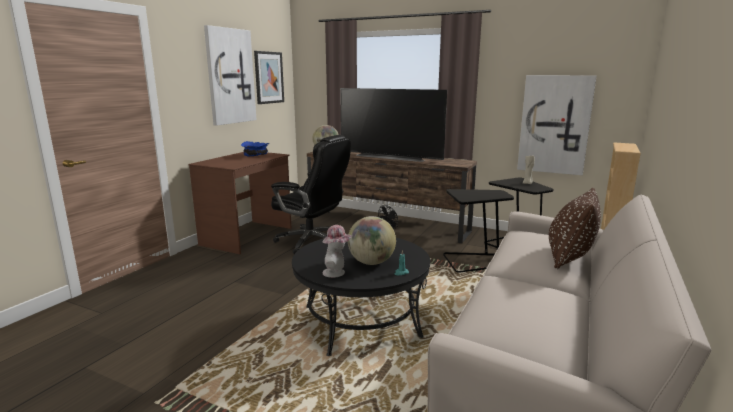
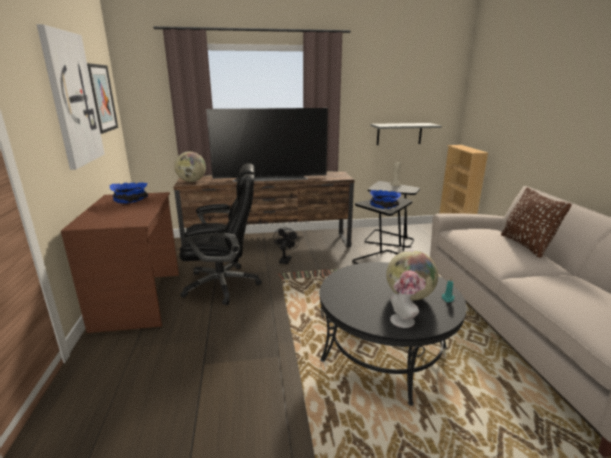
camera: 35 degrees left, 5 degrees up
(470, 196) = (384, 206): none -> blue bowl
(554, 125) = (399, 134): picture -> grey shelf

